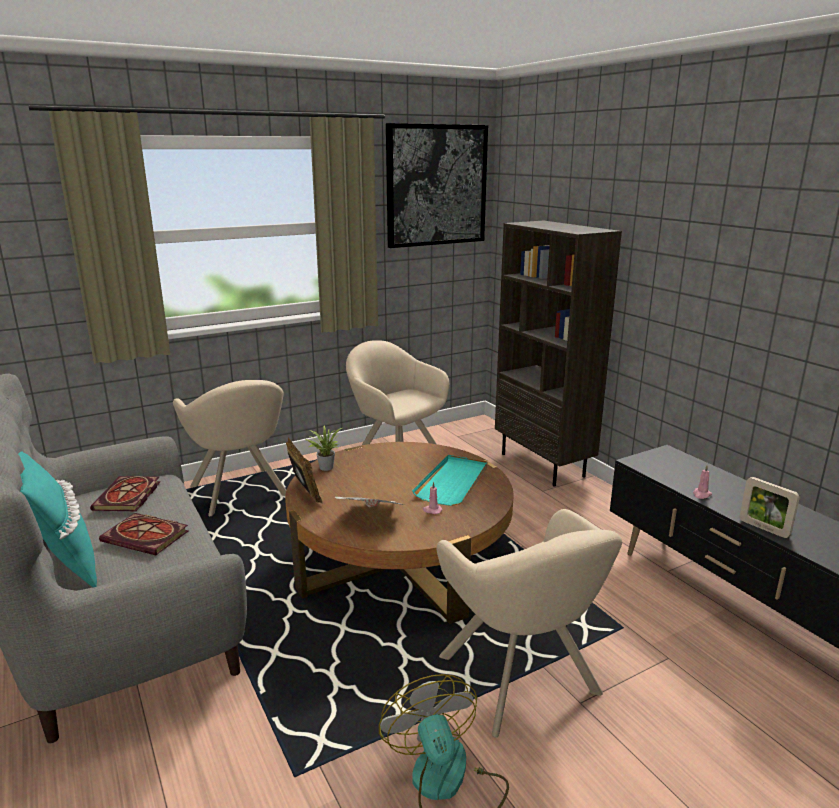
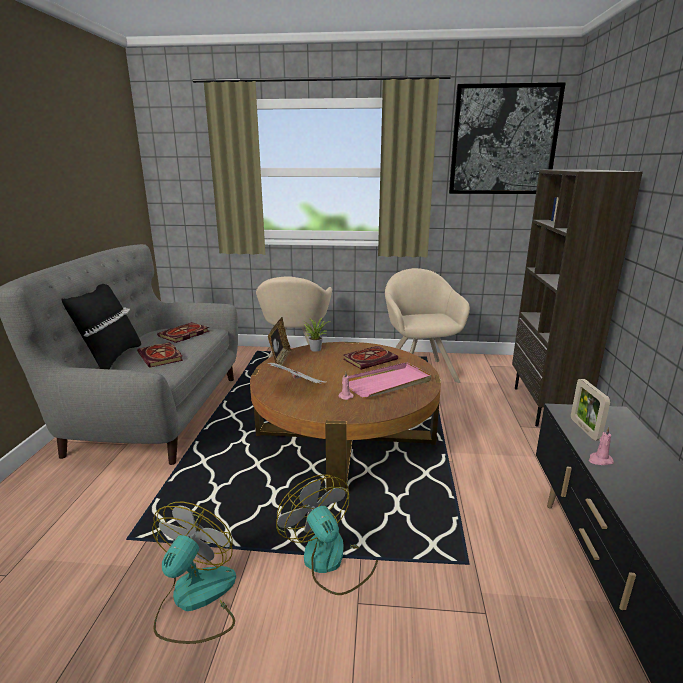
camera: 35 degrees right, 0 degrees up
(65, 564) = (111, 359): turquoise pillow -> black pillow
(401, 462) = (370, 359): none -> book
(453, 482) = (388, 383): turquoise tray -> pink tray
(522, 681) = (331, 560): beige armchair -> fan
(764, 528) = (635, 518): picture frame -> picture frame (584, 429)

